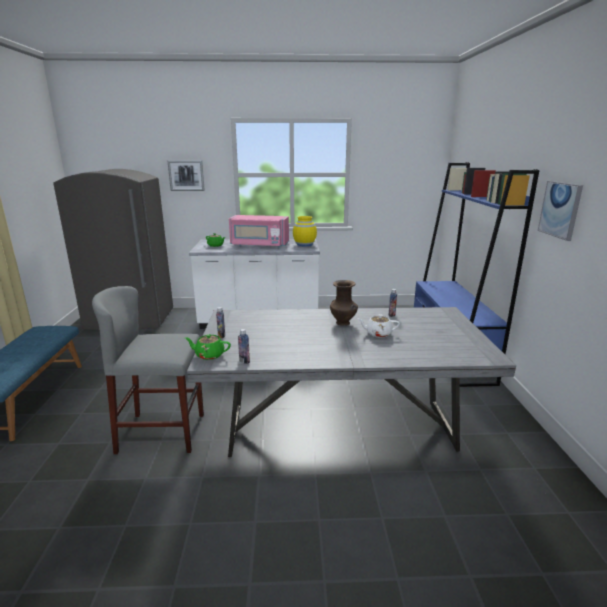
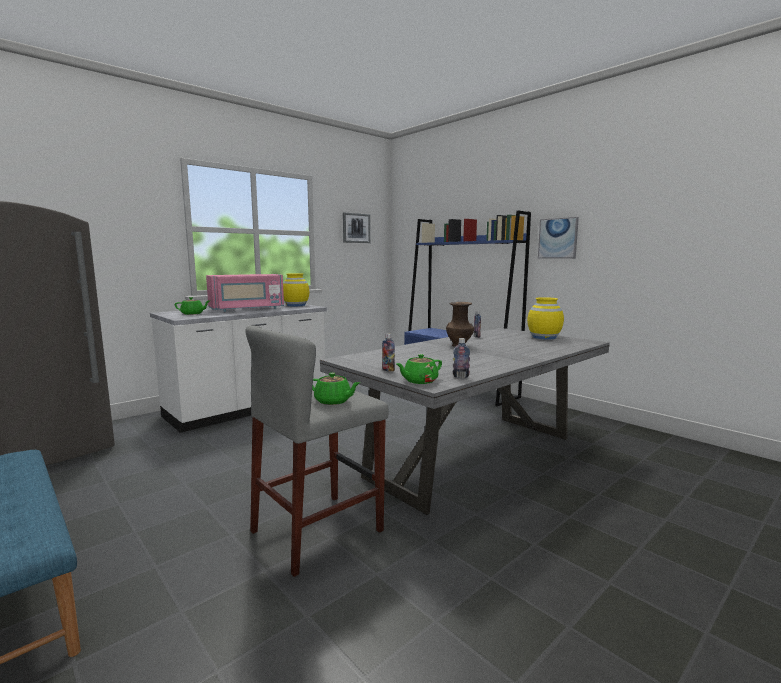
camera: 40 degrees left, 10 degrees down
(151, 352) = (333, 401): none -> green teapot
(186, 175) = (118, 226): picture -> picture (356, 228)
(378, 333) = (500, 345): white teapot -> none
(458, 334) = (544, 337): none -> yellow vase

